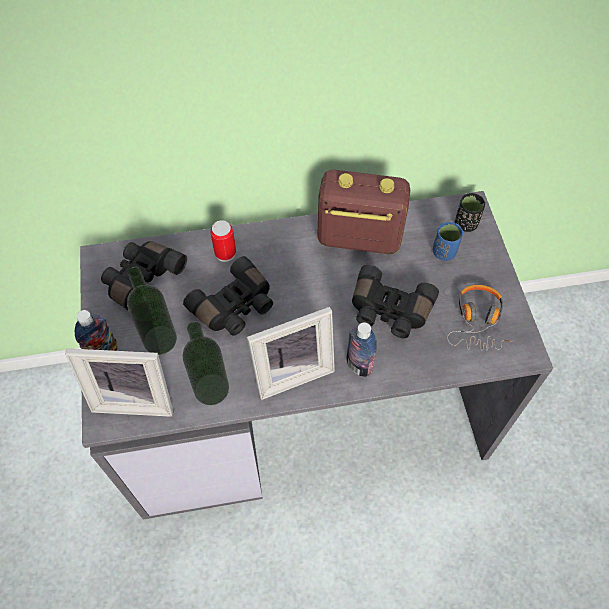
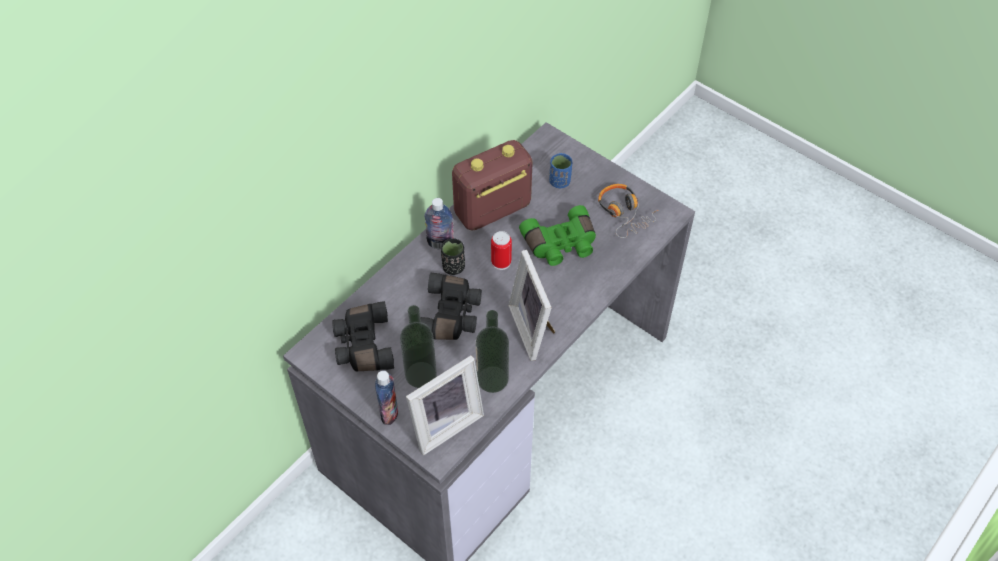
camera: 40 degrees left, 5 degrees down
(225, 253) = (405, 284): can -> can (501, 262)
(291, 370) = (534, 328): picture frame -> picture frame turned 135 degrees clockwise
(358, 365) = (575, 293): bottle -> bottle (440, 243)
(389, 311) = (561, 245): black binoculars -> green binoculars
(465, 224) = (556, 153): black cup -> black cup (453, 267)

